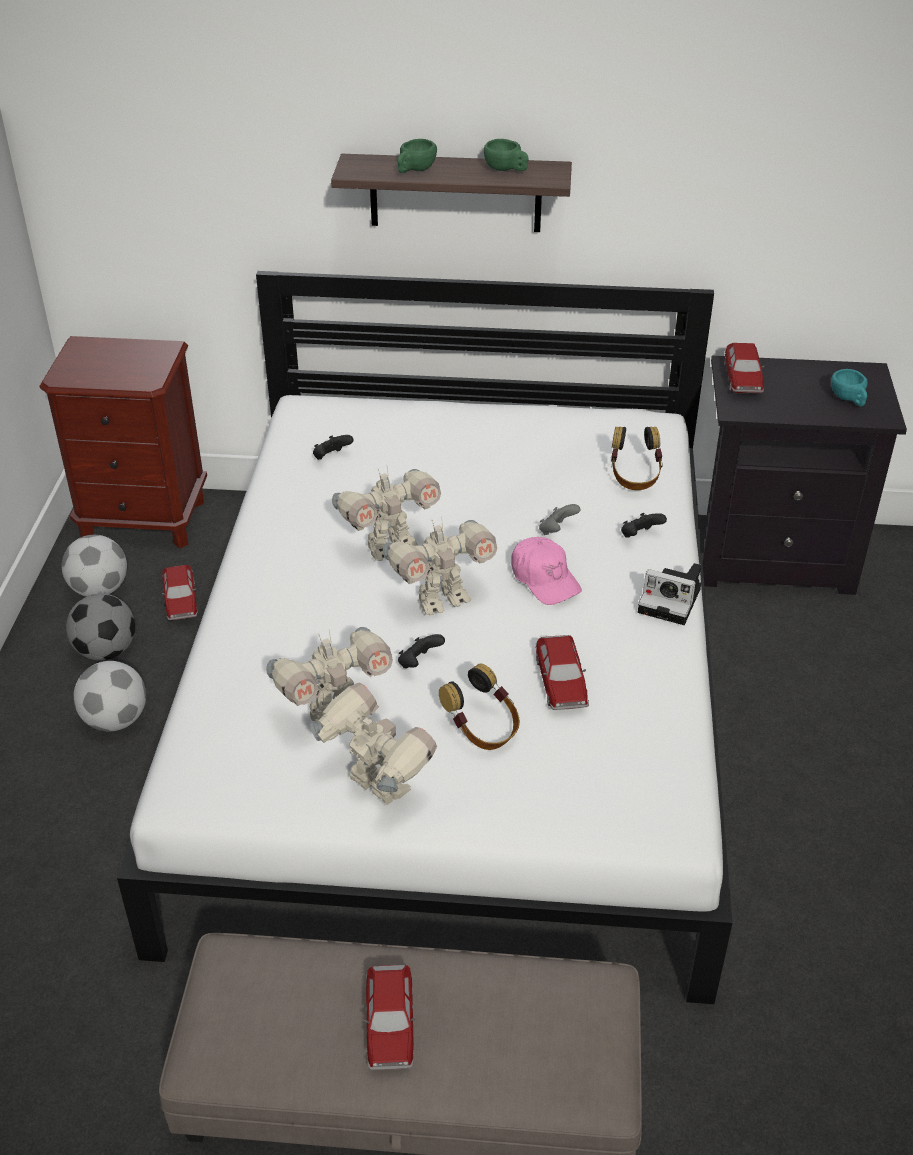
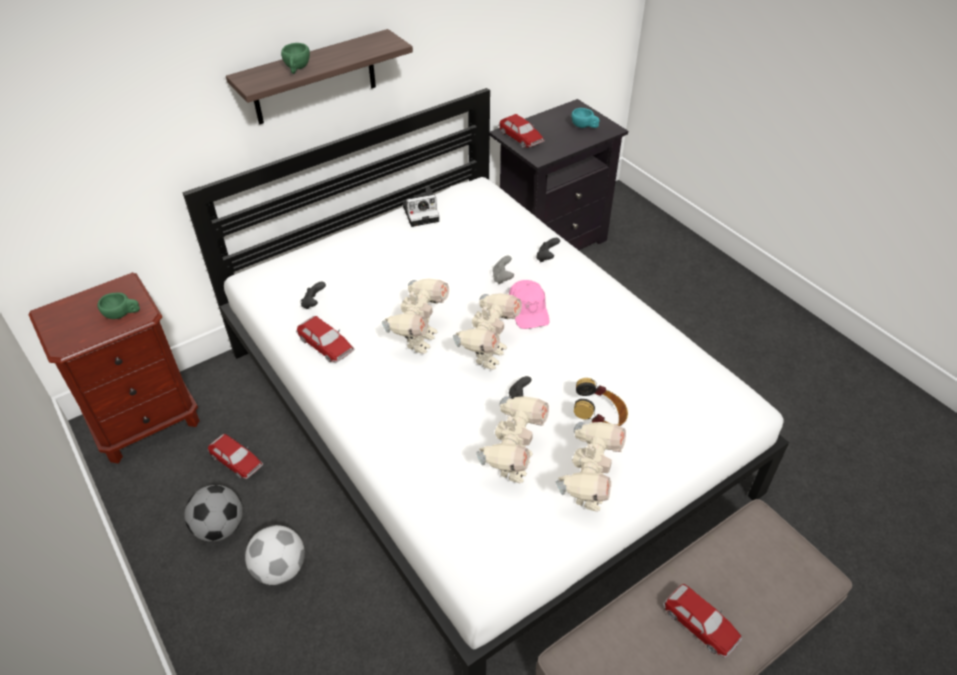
camera: 40 degrees left, 5 degrees up
(99, 590) = (167, 489): football -> none
(376, 788) = (587, 492): toy robot -> toy robot turned 105 degrees clockwise
(506, 170) = (356, 48): green cup -> green cup (122, 314)
(544, 579) = (528, 310): pink cap -> pink cap turned 60 degrees clockwise
(561, 682) = (605, 365): toy car -> toy car (326, 345)
(634, 476) = (505, 224): headphones -> none
(672, 600) = (604, 285): camera -> camera (422, 213)

